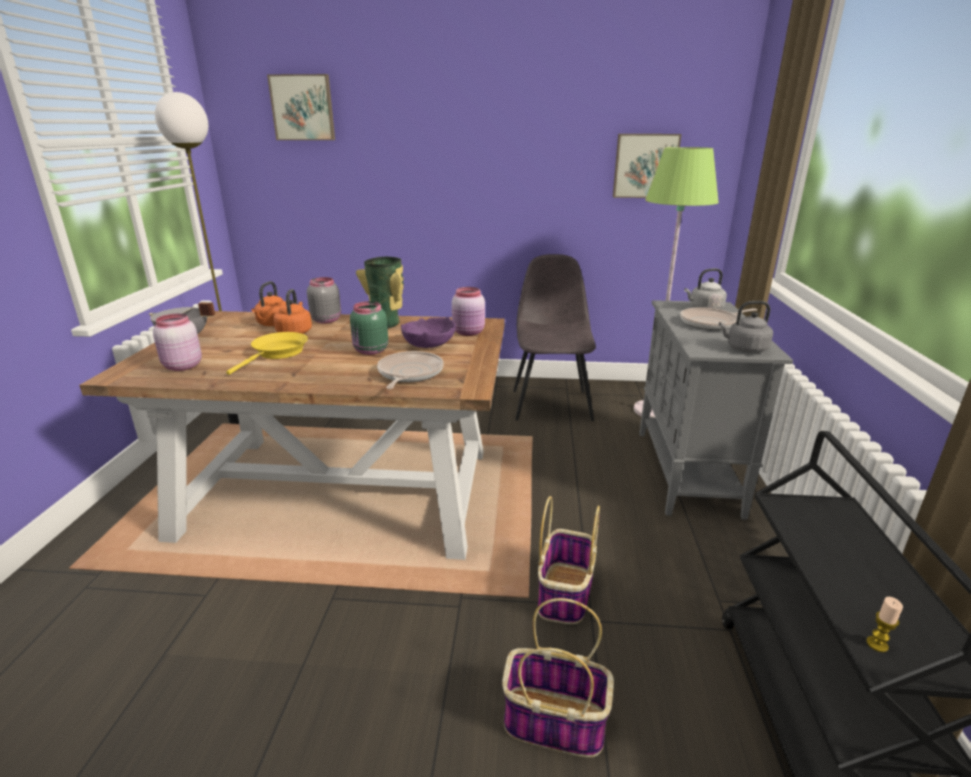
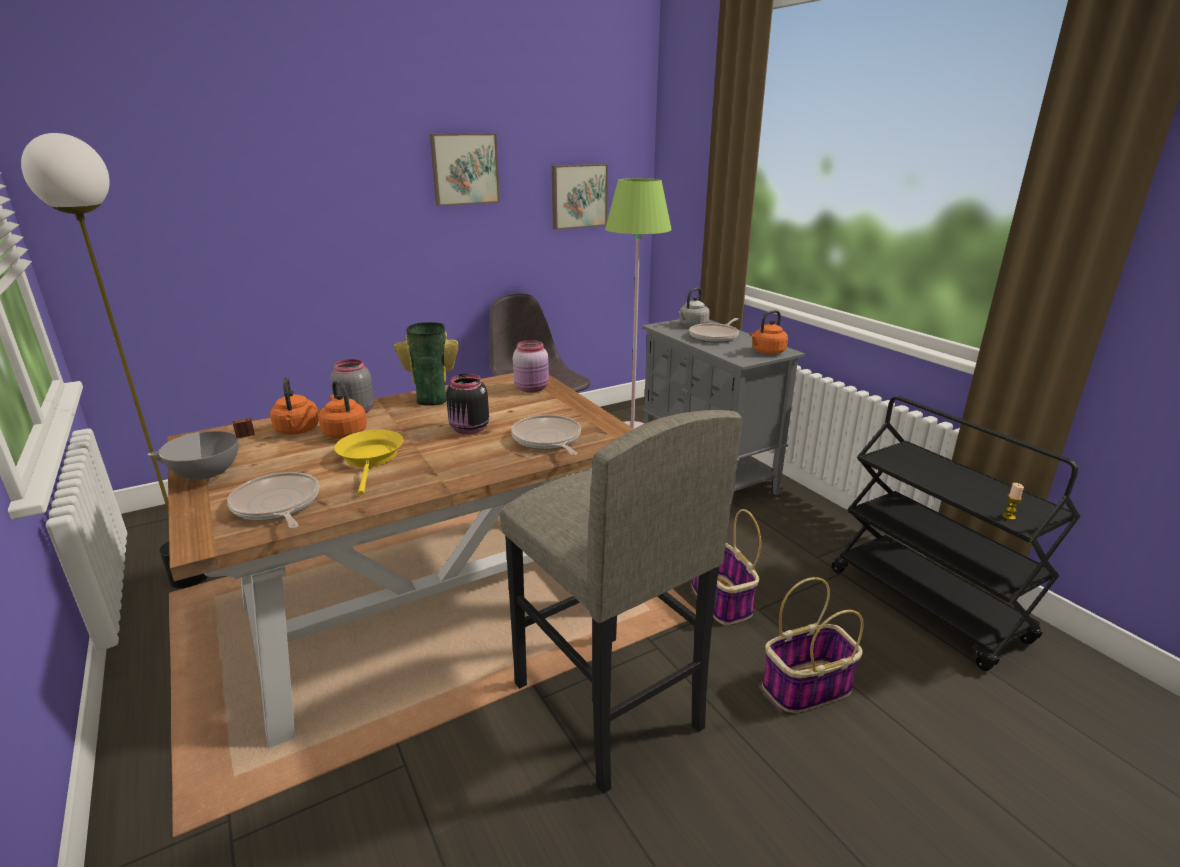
camera: 35 degrees left, 0 degrees up
(181, 366) = (277, 505): pink jar -> frying pan
(303, 108) = (170, 143): picture -> picture (464, 169)
(365, 631) = (606, 706): none -> grey stool
(370, 351) = (469, 429): green jar -> black jar
(428, 344) = (515, 409): purple bowl -> none
(744, 349) = (767, 352): grey kettle -> orange kettle

